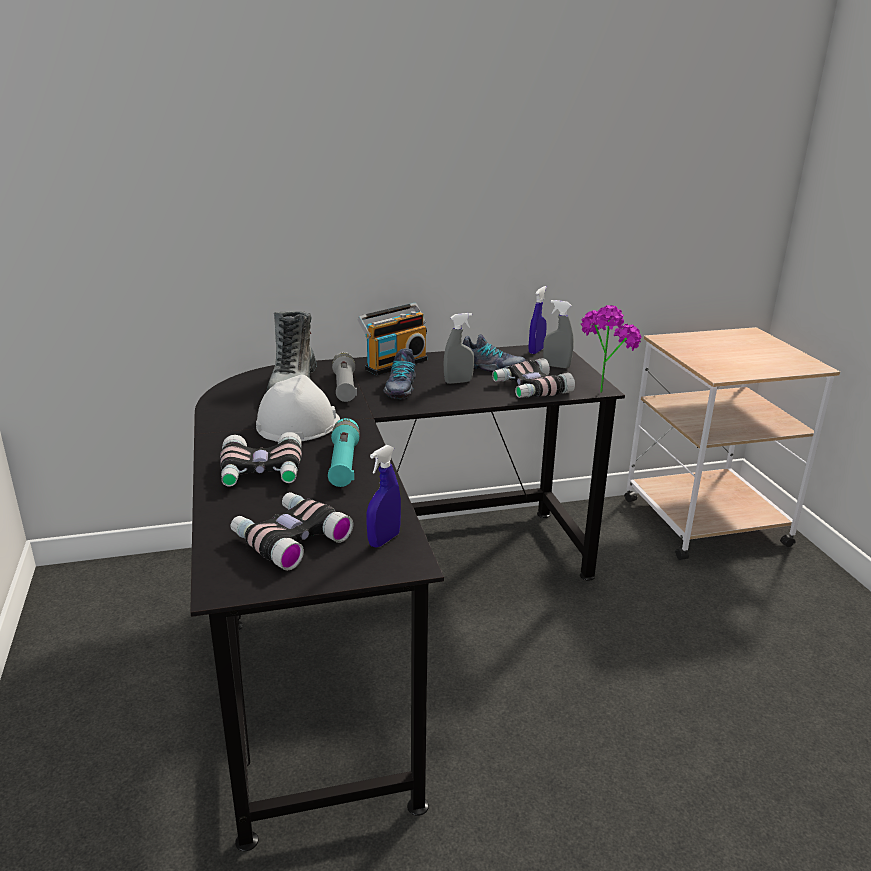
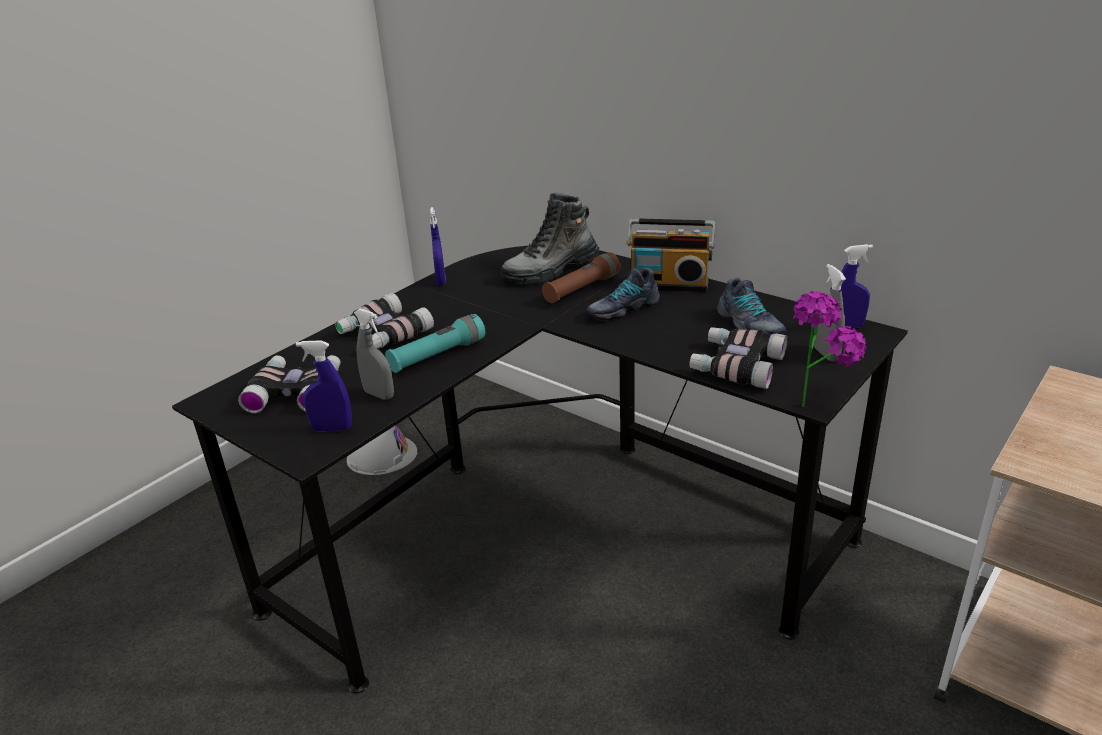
camera: 55 degrees right, 5 degrees up
(217, 422) = (441, 280): none -> blue spray bottle
(297, 424) = (482, 306): white hard hat -> white hard hat (381, 455)
(344, 387) = (582, 289): grey flashlight -> brown flashlight
(458, 382) = (684, 326): grey spray bottle -> grey spray bottle (379, 394)

